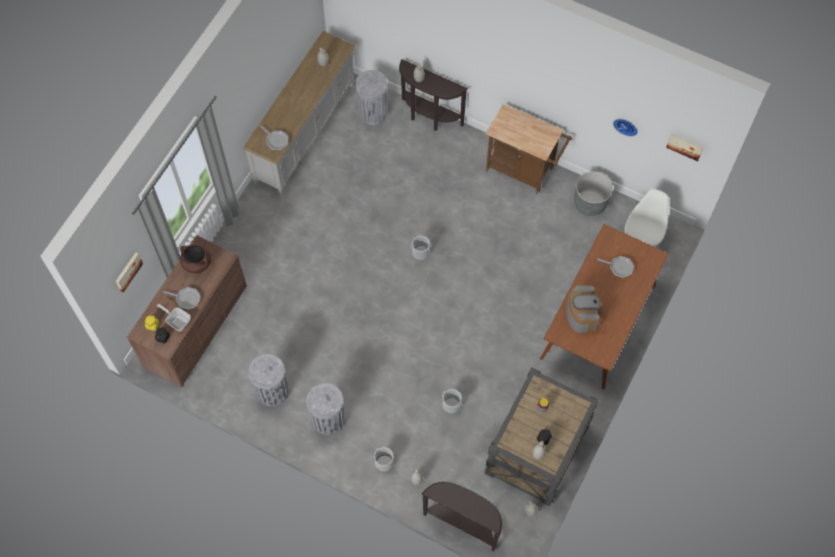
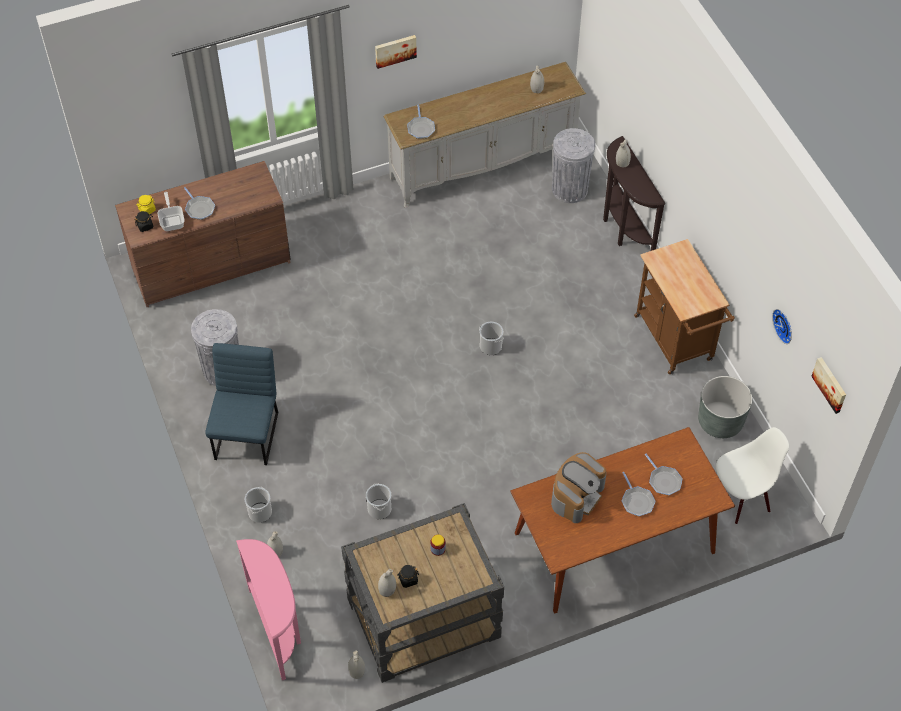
camera: 40 degrees right, 10 degrees down
(128, 271) = (153, 132): picture -> picture (395, 50)
(197, 263) = (239, 185): brown cooking pot -> none
(328, 420) = (247, 433): grey trash can -> blue chair
(463, 523) = (278, 629): brown console table -> pink console table
(616, 291) = (636, 501): none -> frying pan

